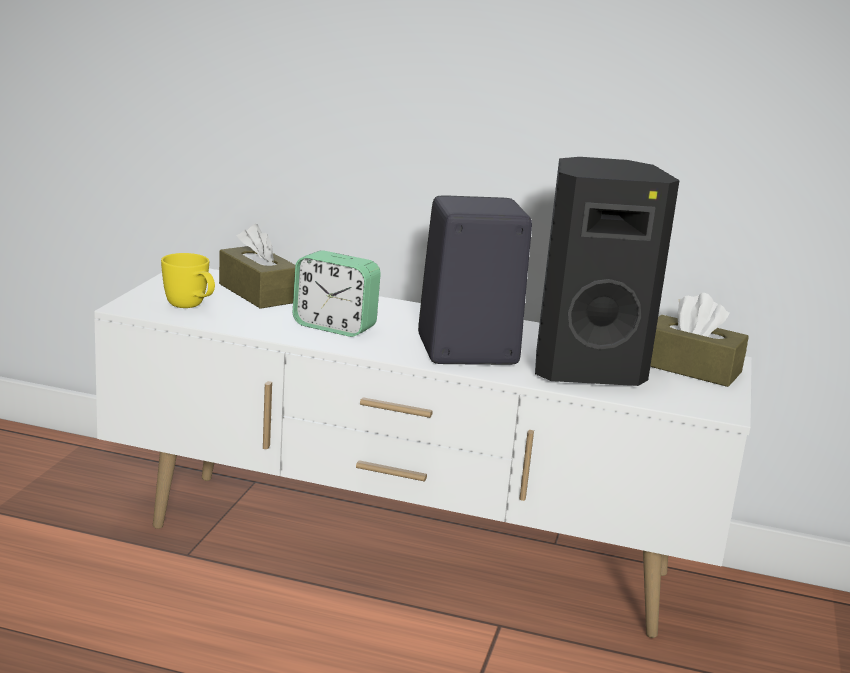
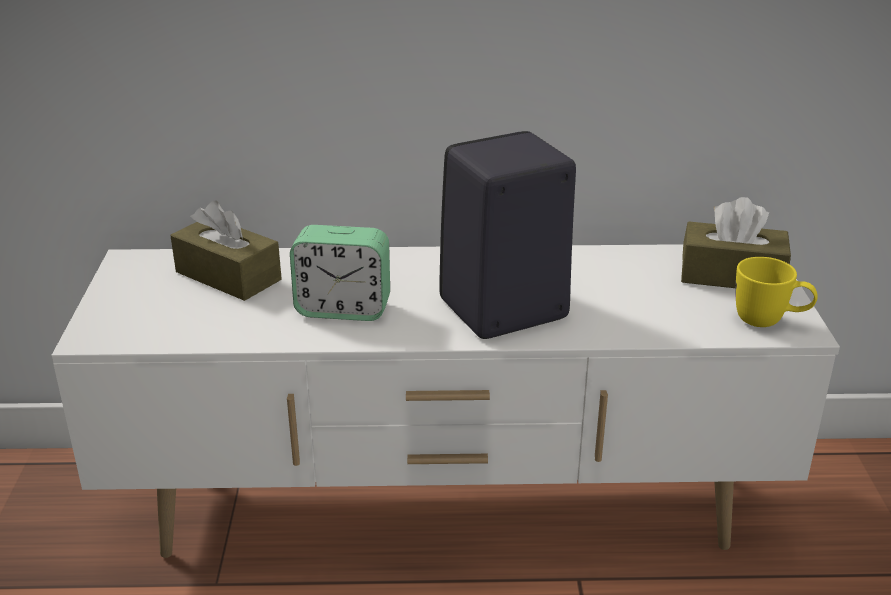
camera: 15 degrees left, 10 degrees up
(191, 307) = (164, 319): yellow mug -> yellow mug (769, 322)
(586, 370) = (637, 306): black speaker -> none

